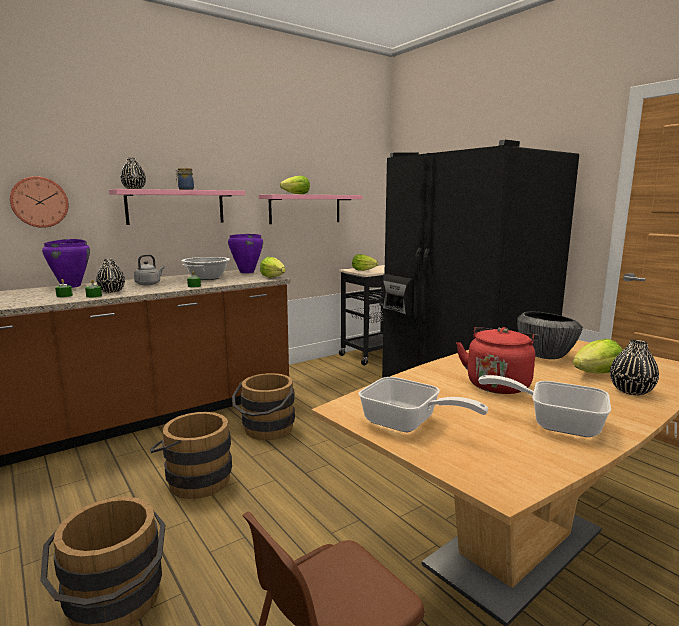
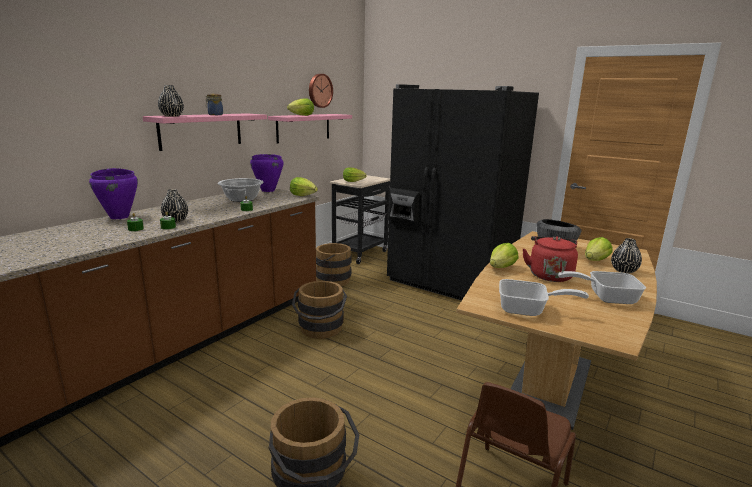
camera: 20 degrees left, 5 degrees up
(39, 202) = (78, 132): wall clock -> wall clock (319, 90)
(149, 284) = (197, 209): grey kettle -> none
(194, 480) = (293, 380): brown bucket -> brown bucket (329, 280)
(438, 369) = (501, 268): none -> lettuce

